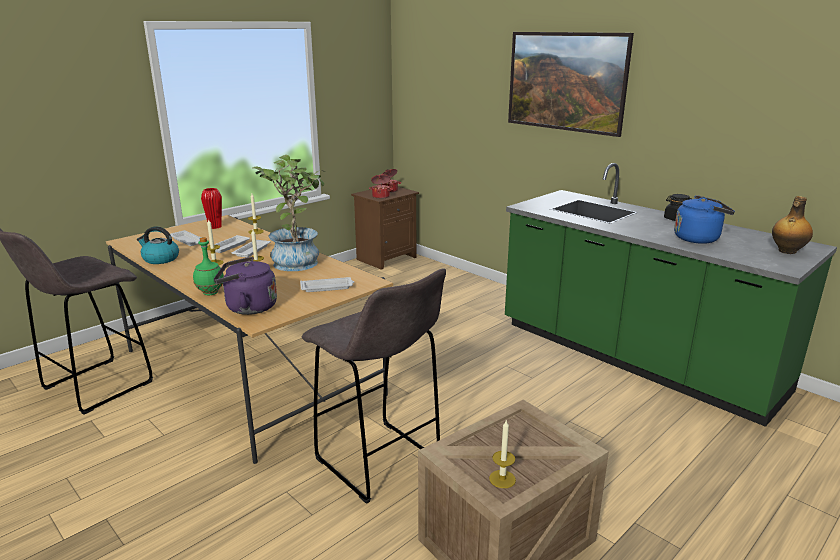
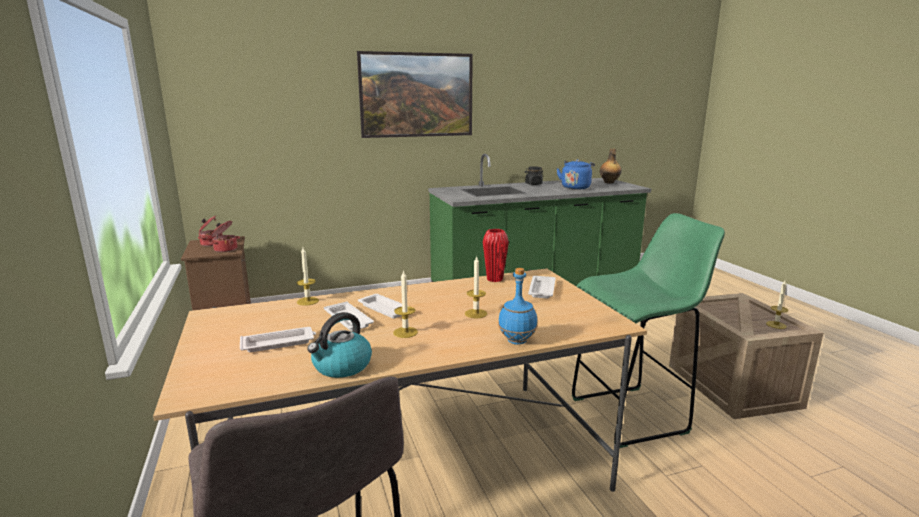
camera: 65 degrees left, 5 degrees down
(210, 293) = (517, 341): green bottle -> blue bottle
(215, 227) = (239, 322): red vase -> red vase (494, 279)
(248, 308) = (576, 326): purple kettle -> none
(297, 260) = (447, 292): potted plant -> none
(380, 462) = (631, 415): grey stool -> green stool

